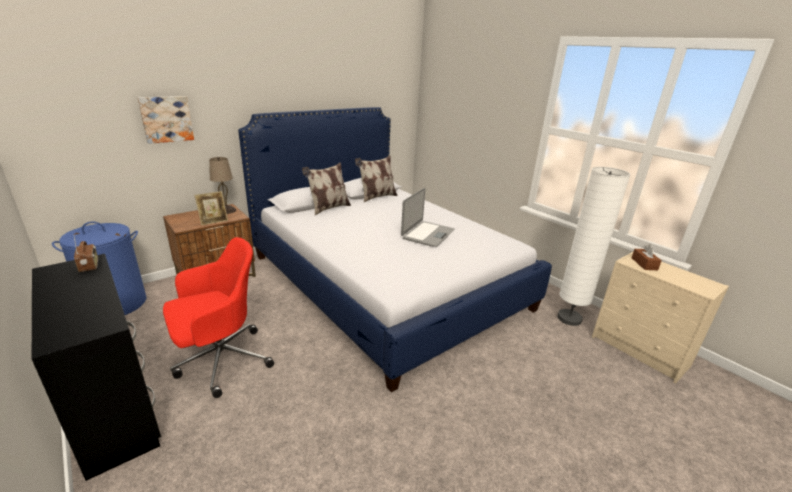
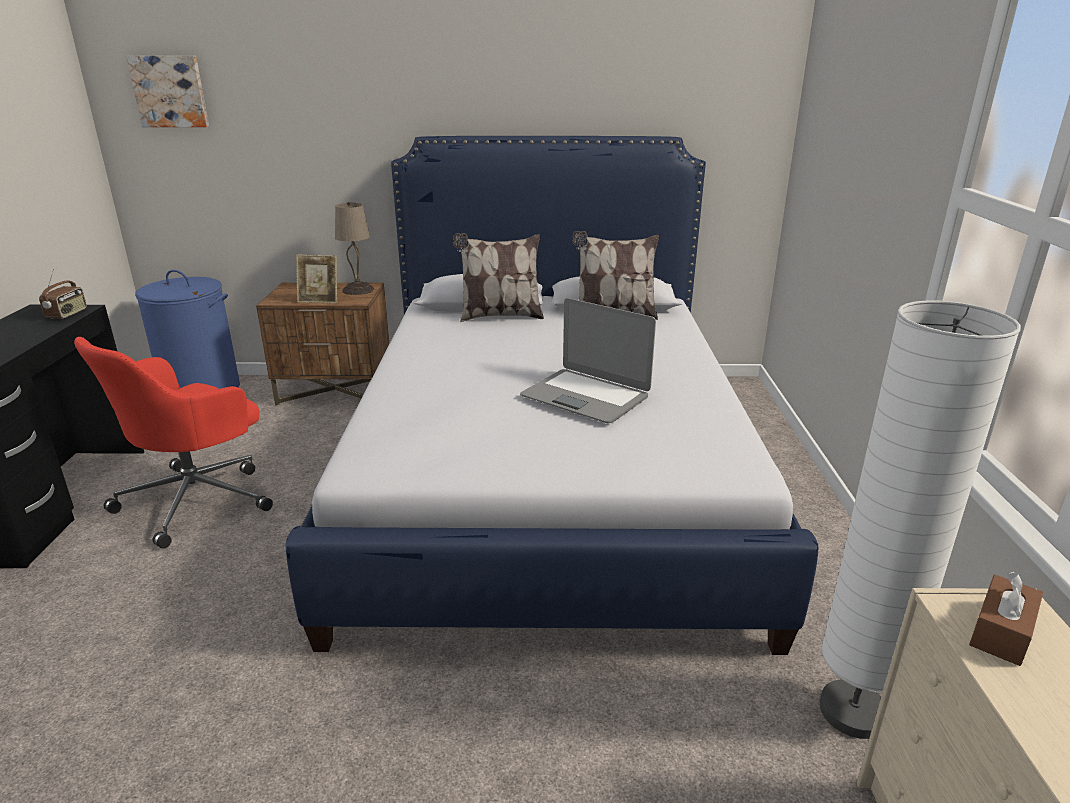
camera: 40 degrees right, 0 degrees up
(166, 119) = (292, 138): picture -> picture (170, 91)
(220, 360) = (198, 499): red office chair -> red office chair turned 120 degrees clockwise
(427, 234) = (585, 396): laptop -> laptop turned 60 degrees clockwise

